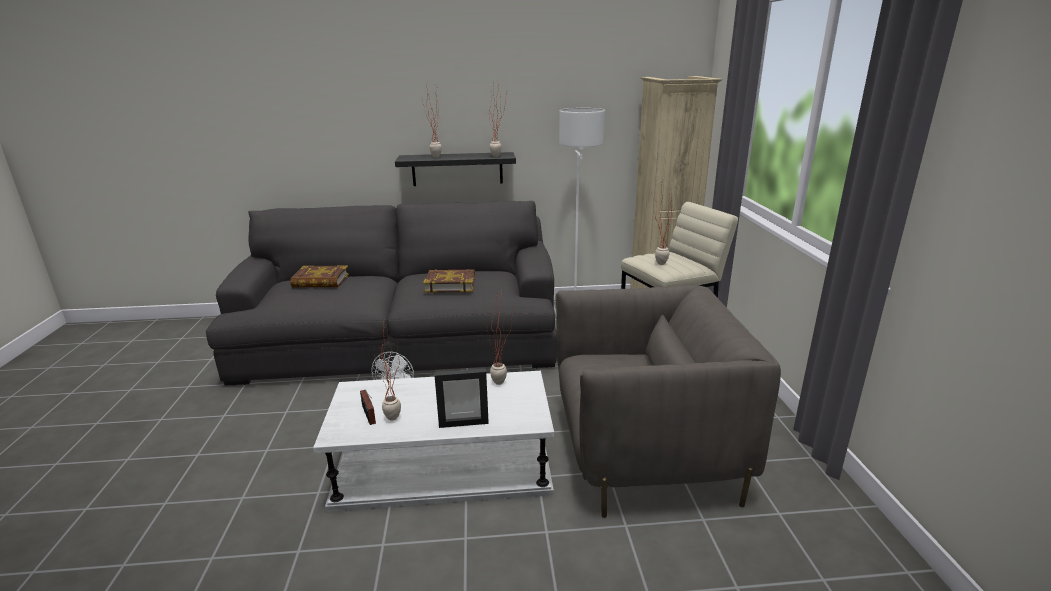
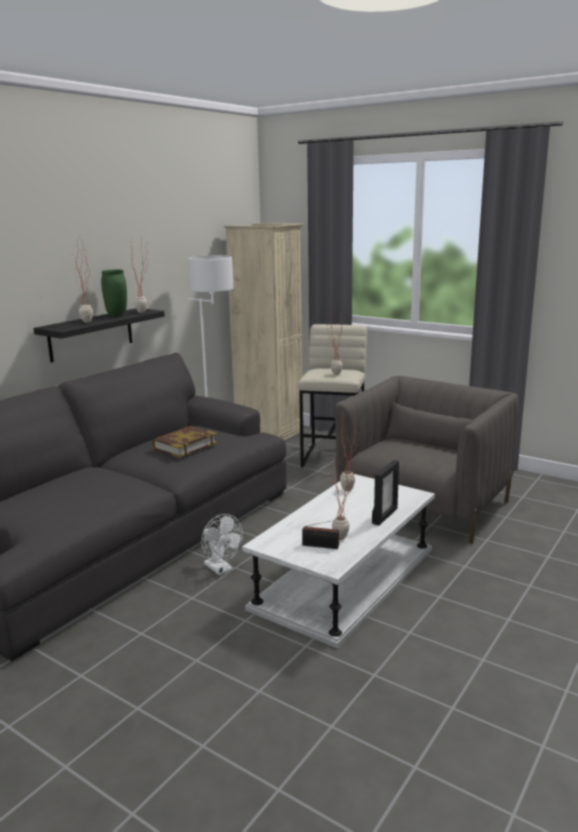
camera: 50 degrees left, 5 degrees down
(320, 281) = (46, 490): book -> none
(472, 155) = (116, 315): none -> green vase

